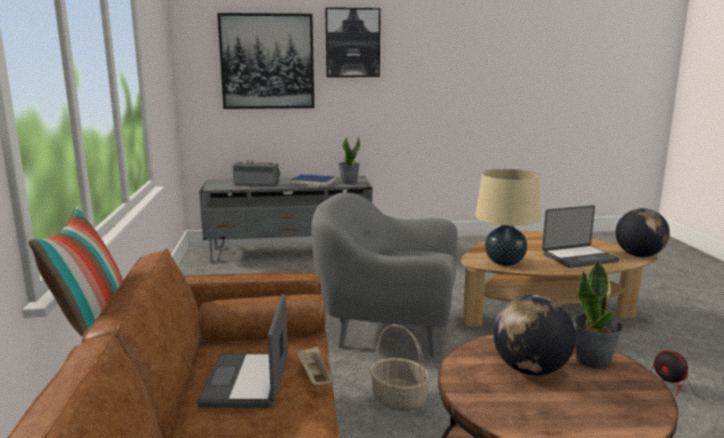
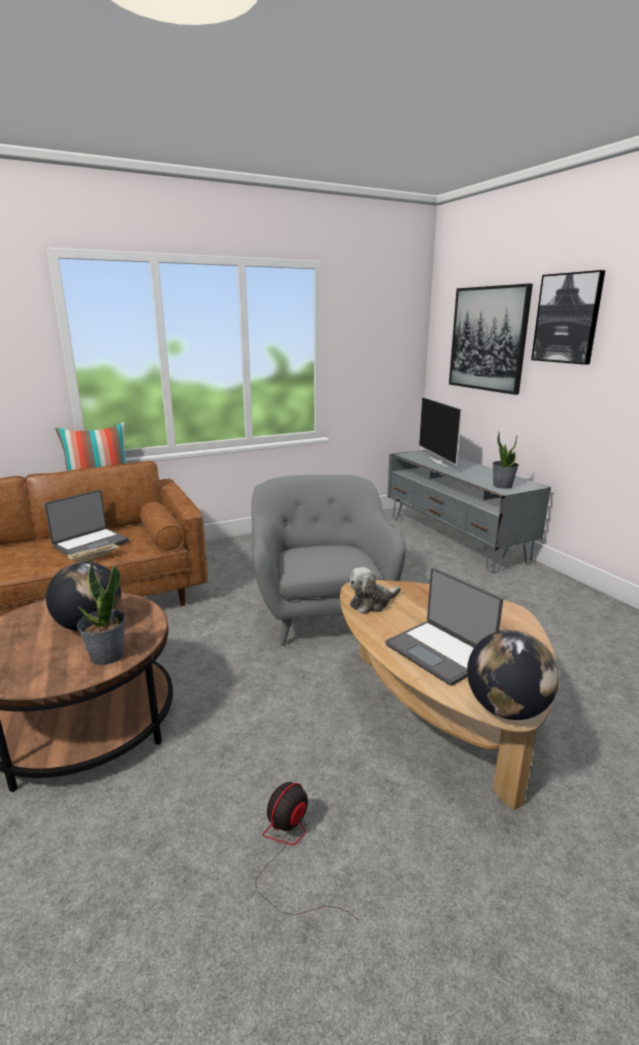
camera: 70 degrees right, 5 degrees up
(248, 381) = (90, 544): laptop -> laptop turned 150 degrees clockwise
(257, 184) = (439, 462): radio -> television
(313, 182) = (478, 475): blue book -> none
(398, 399) = (199, 638): basket -> none
(504, 262) = (372, 603): beige table lamp -> plush toy

